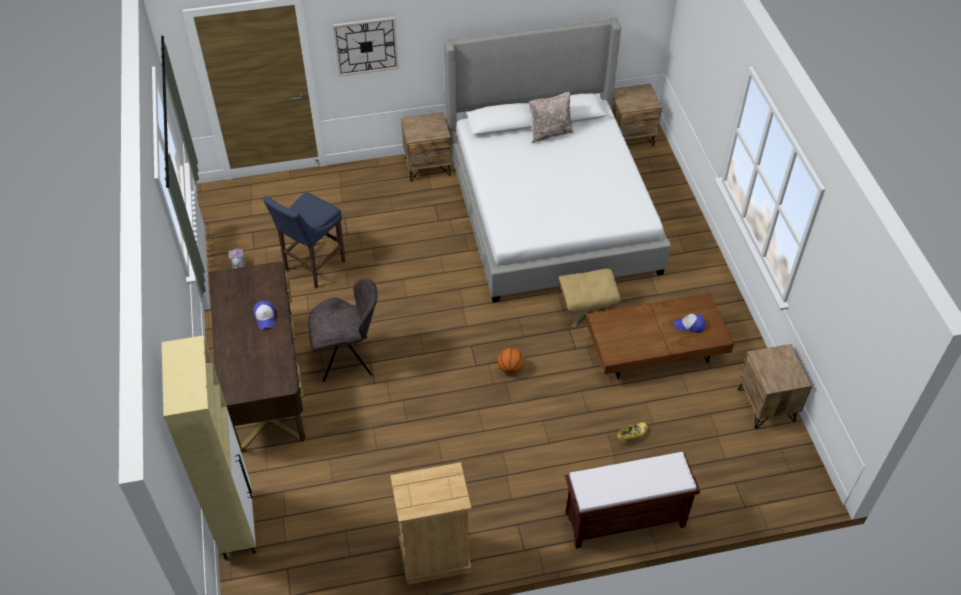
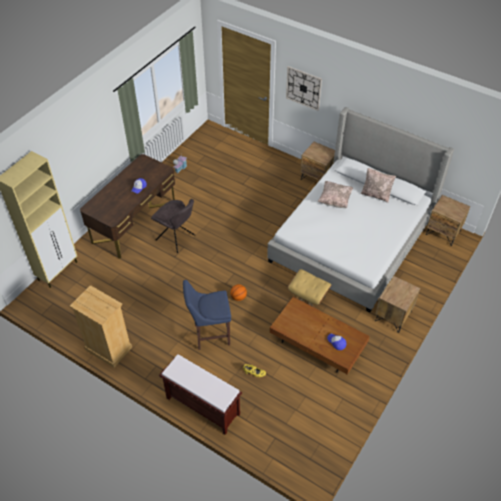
camera: 45 degrees right, 0 degrees up
(312, 267) = (210, 188): blue stool -> blue stool (210, 335)
(515, 169) = (334, 200): none -> beige pillow
(766, 405) = (340, 418): brown nightstand -> brown nightstand (393, 316)

